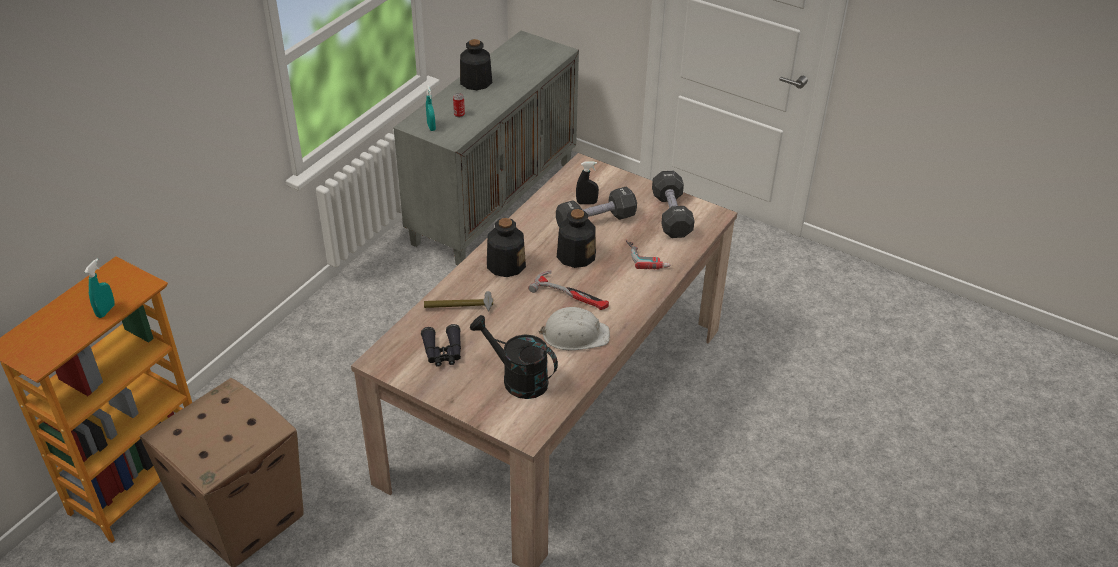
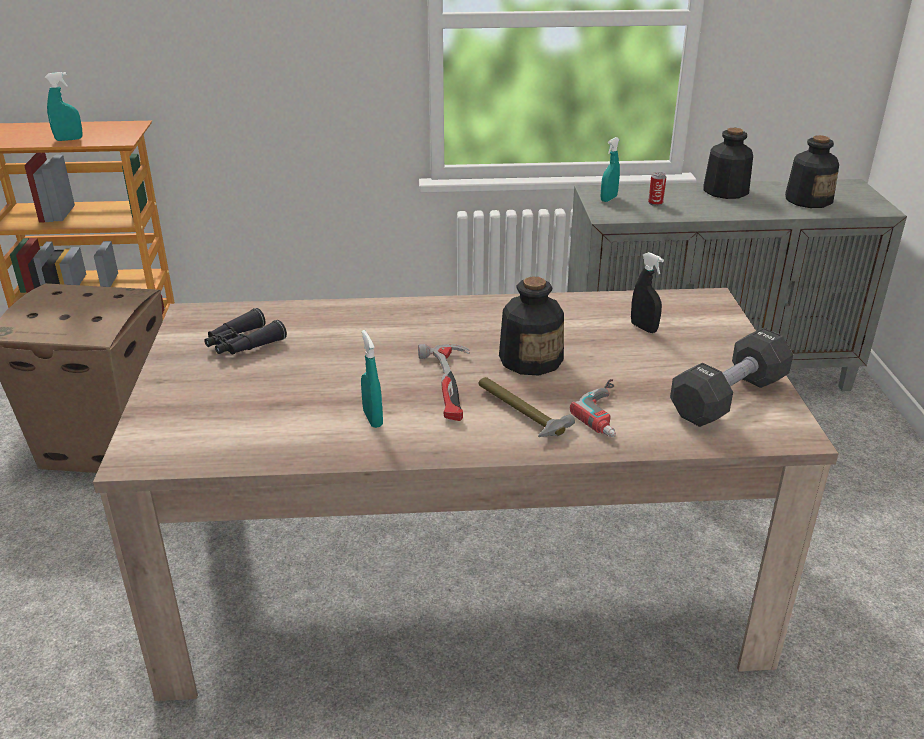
camera: 55 degrees right, 10 degrees down
(458, 307) = (334, 323): hammer -> hammer (520, 413)
(505, 264) = (447, 322): bottle -> bottle (808, 200)
(517, 379) = (241, 410): black watering can -> none
(575, 335) = (373, 419): white hard hat -> turquoise spray bottle
(596, 221) = (618, 348): black dumbbell -> none

